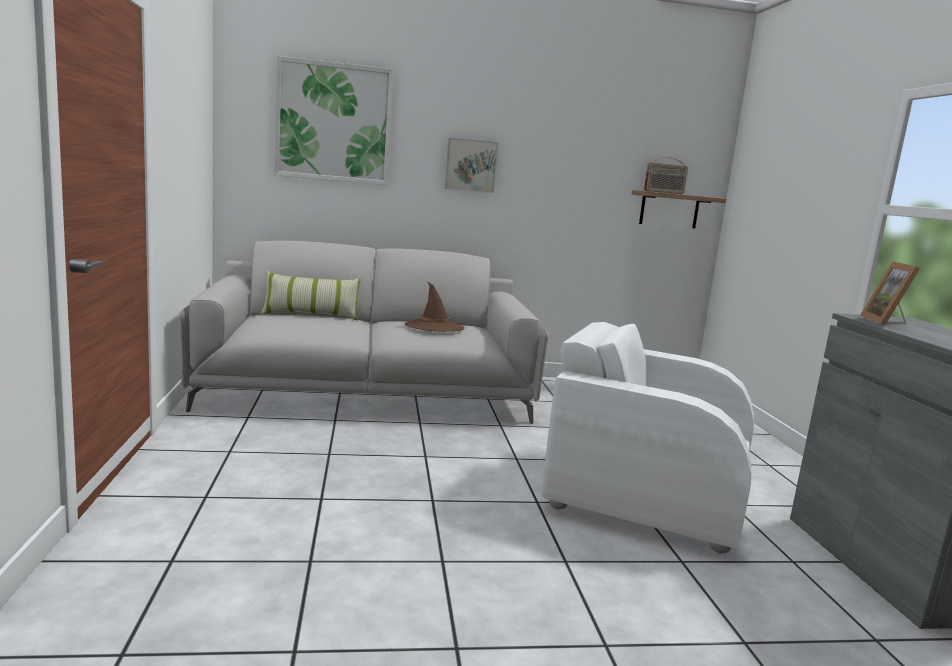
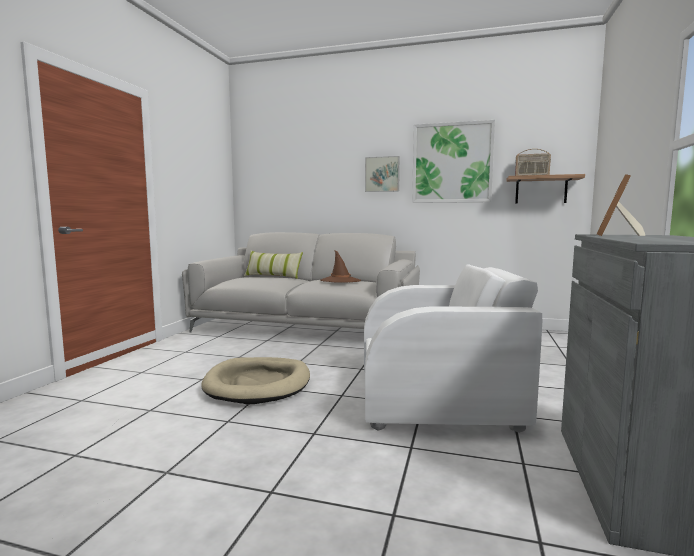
camera: 25 degrees right, 5 degrees down
(334, 122) = (295, 158): picture -> picture (452, 163)
(413, 497) = (258, 384): none -> beige dog bed
(645, 495) = (437, 400): white armchair -> white armchair turned 135 degrees clockwise

